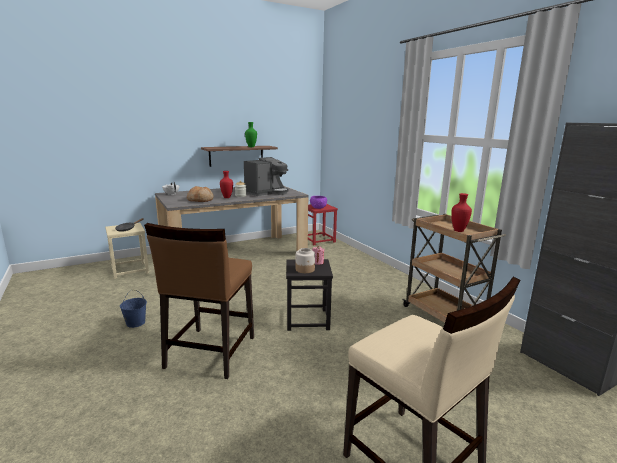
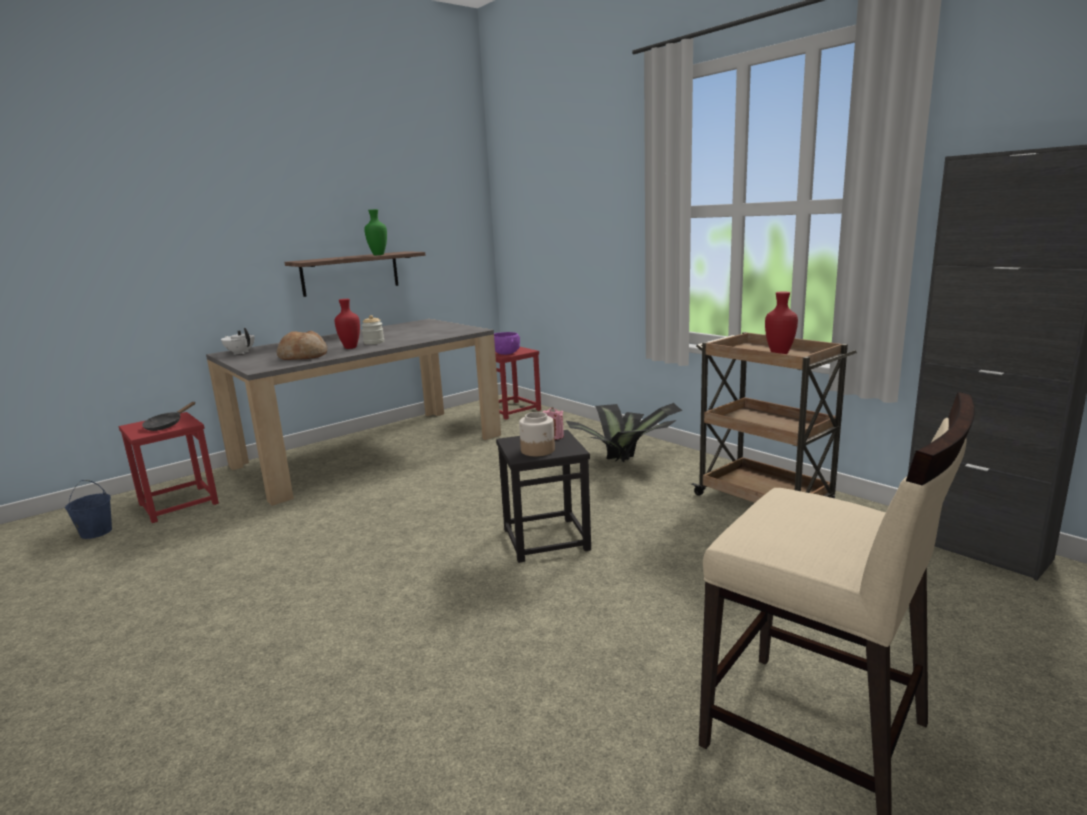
camera: 10 degrees left, 0 degrees up
(129, 270) = (178, 504): beige stool -> red stool
(135, 323) = (228, 593): blue bucket -> blue bucket (96, 532)
(210, 352) = (393, 621): brown chair -> none
(266, 192) = (418, 333): coffee machine -> none
(372, 278) = (627, 459): none -> potted plant

